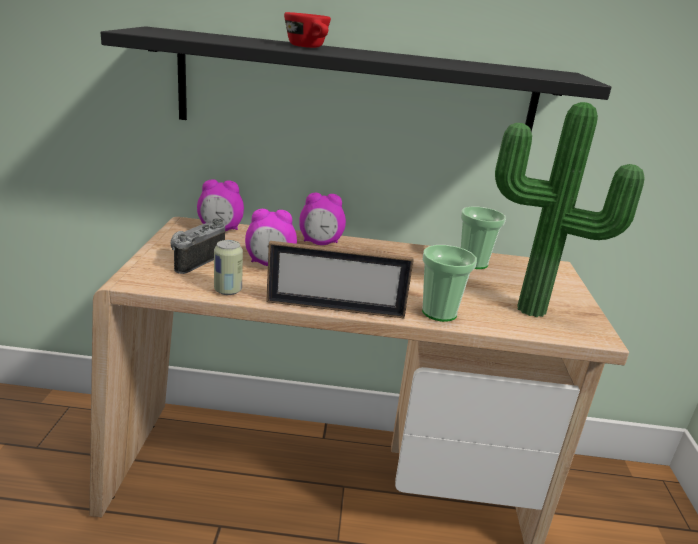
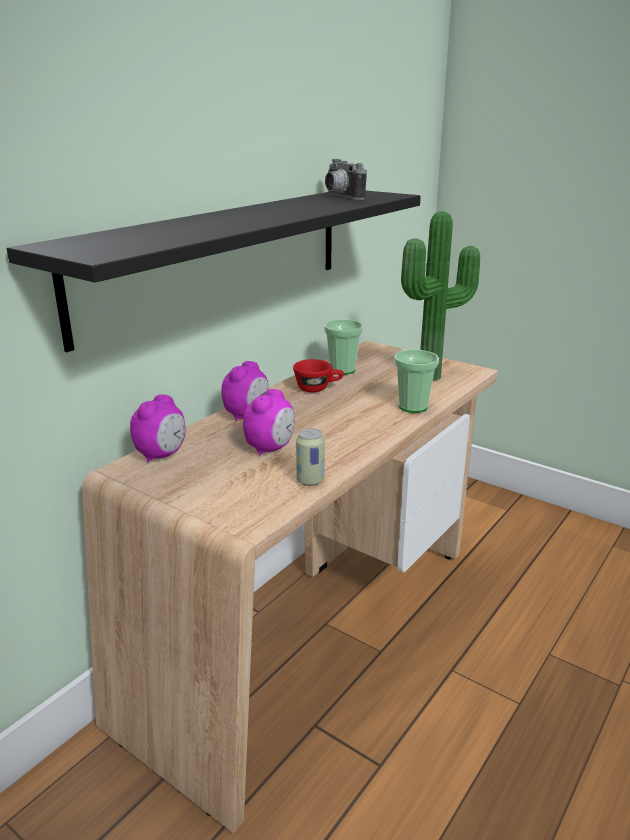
camera: 55 degrees left, 0 degrees up
(194, 260) = (225, 484): camera -> camera (340, 197)
(309, 47) = (223, 221): red cup -> red cup (318, 388)
(335, 308) = (379, 442): picture frame -> none

